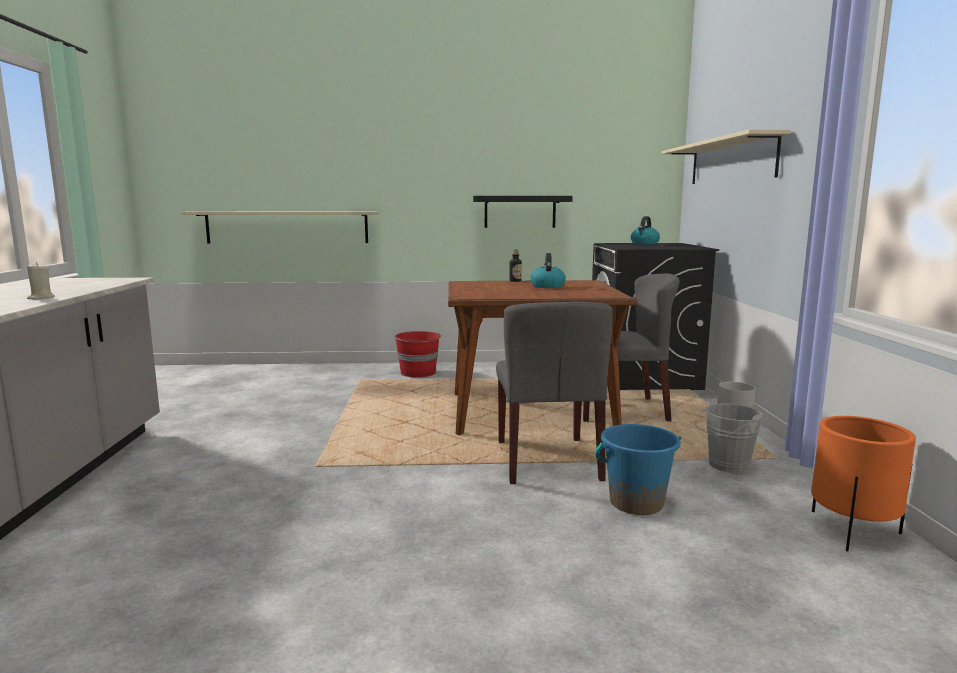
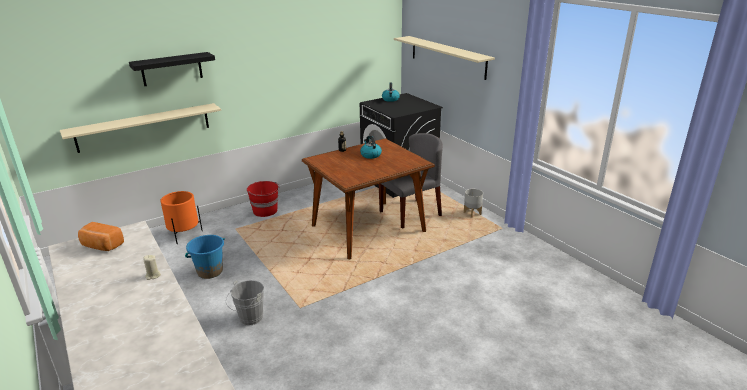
camera: 30 degrees left, 15 degrees up
(67, 282) = (101, 246): none -> bread
(520, 211) = (309, 86): black shelf -> black shelf (171, 69)
(548, 460) = (410, 263): grey chair -> none
(636, 503) = (469, 276): blue bucket -> blue bucket (210, 271)
(725, 466) = (486, 240): grey bucket -> grey bucket (249, 319)
(852, 531) = (553, 263): orange planter -> orange planter (184, 234)

